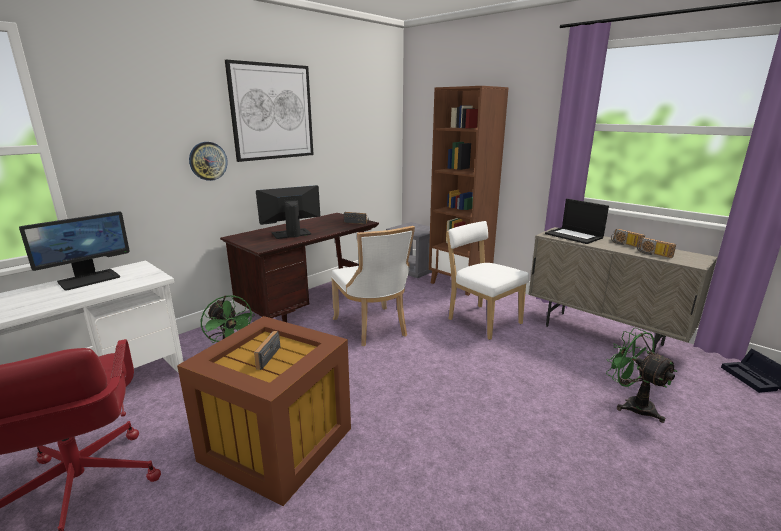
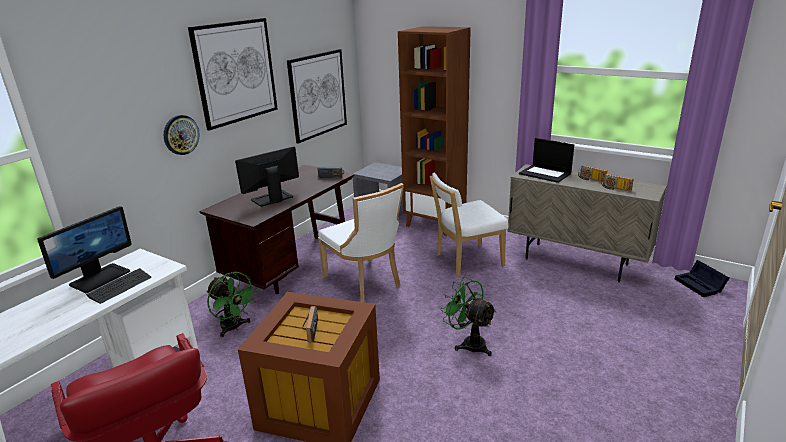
camera: 10 degrees left, 5 degrees up
(99, 289) = (120, 287): none -> keyboard
(358, 149) = (318, 95): none -> picture
(481, 320) = (466, 261): white chair -> white chair turned 60 degrees counterclockwise
(632, 404) = (607, 322): green fan -> green fan (469, 343)

